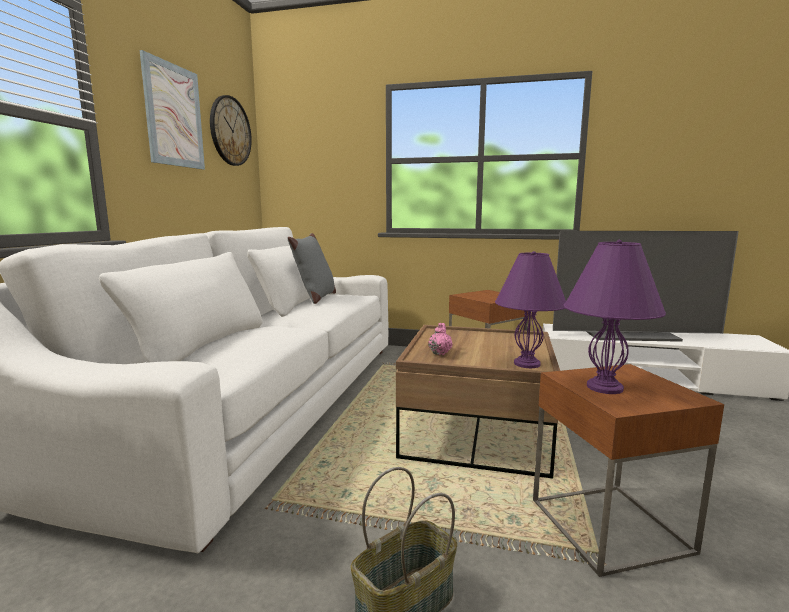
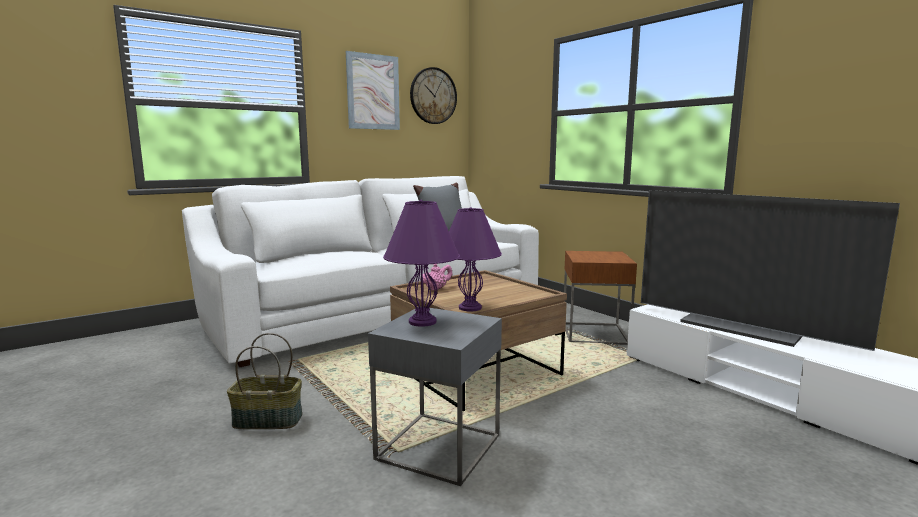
camera: 40 degrees right, 0 degrees up
(609, 526) = (438, 447): brown side table -> grey side table

